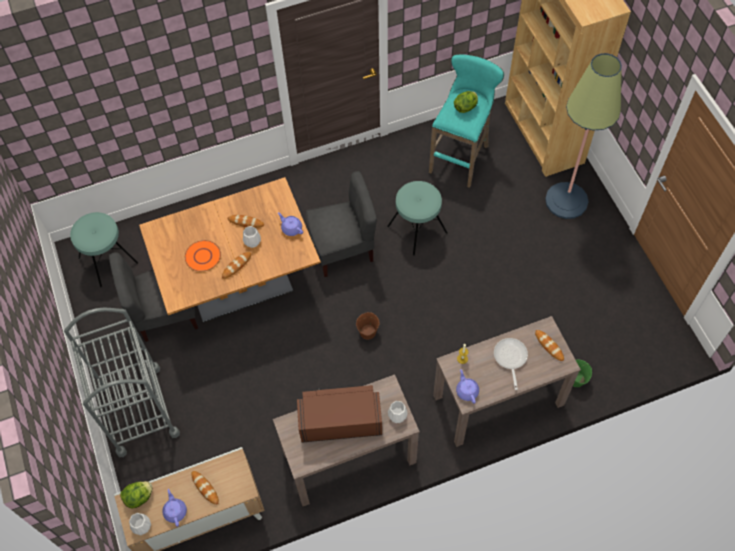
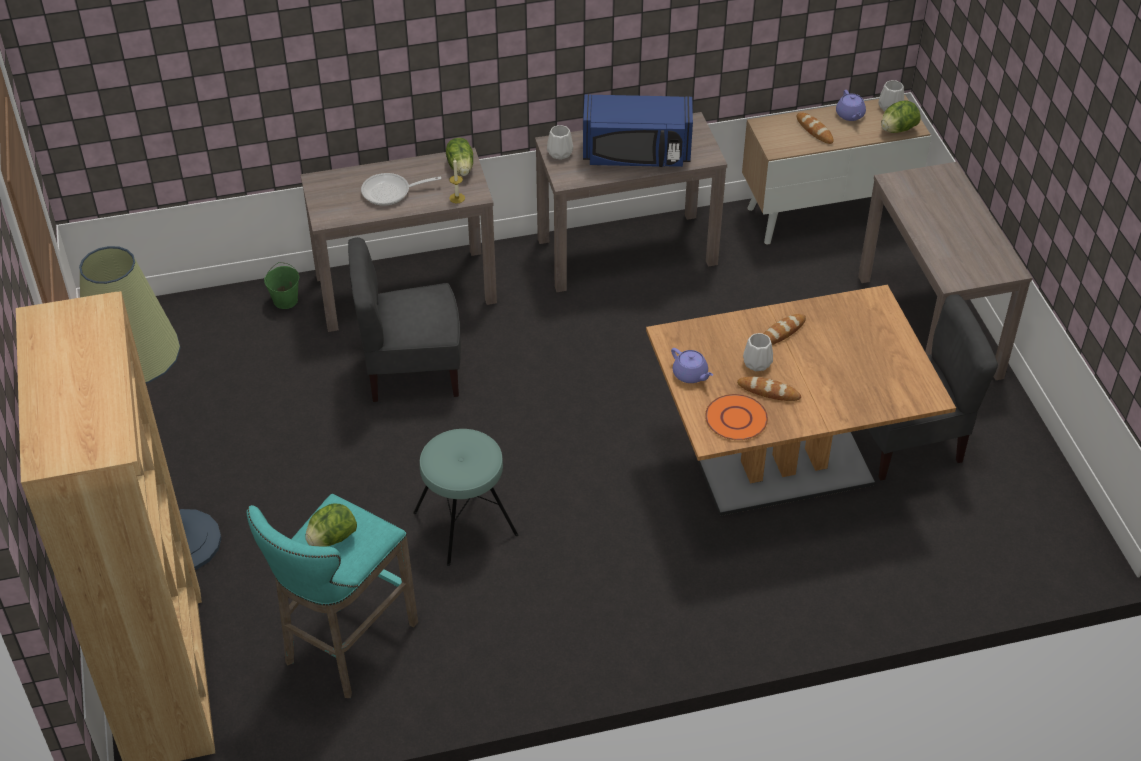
camera: 175 degrees left, 15 degrees down
(108, 260) = (1025, 533): turquoise stool -> none
(138, 410) = (929, 326): grey cart -> brown console table
(202, 256) = (839, 350): orange plate -> orange plate (736, 419)
(340, 421) = (636, 154): brown microwave -> blue microwave
(342, 249) = (603, 506): grey chair -> grey chair (411, 371)
(368, 332) = (578, 385): brown bucket -> none
(467, 391) = (461, 167): purple teapot -> lettuce
(510, 358) = (390, 192): frying pan -> frying pan turned 75 degrees clockwise
(549, 346) = (331, 200): bread -> none

